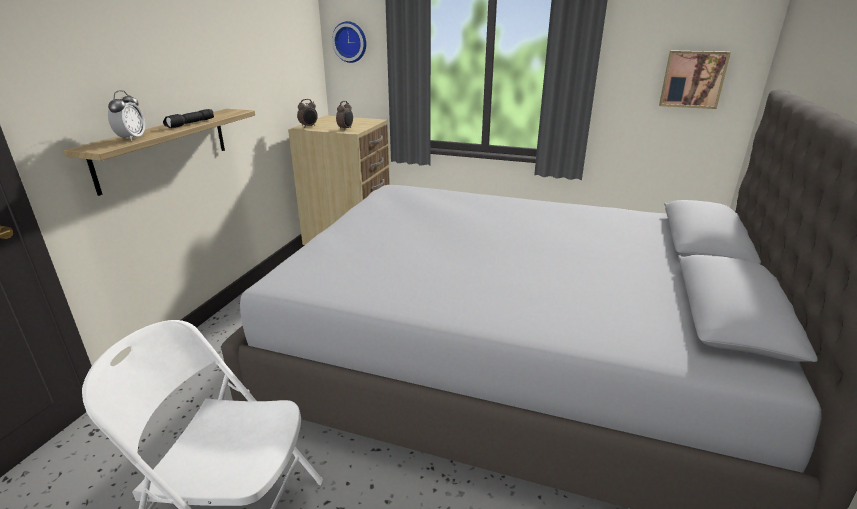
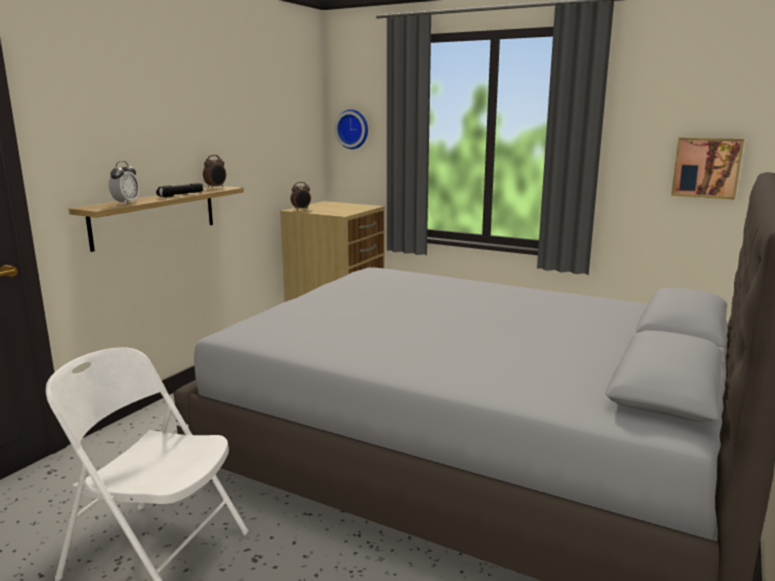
camera: 10 degrees right, 10 degrees down
(346, 129) = (337, 212): alarm clock -> alarm clock (216, 187)

